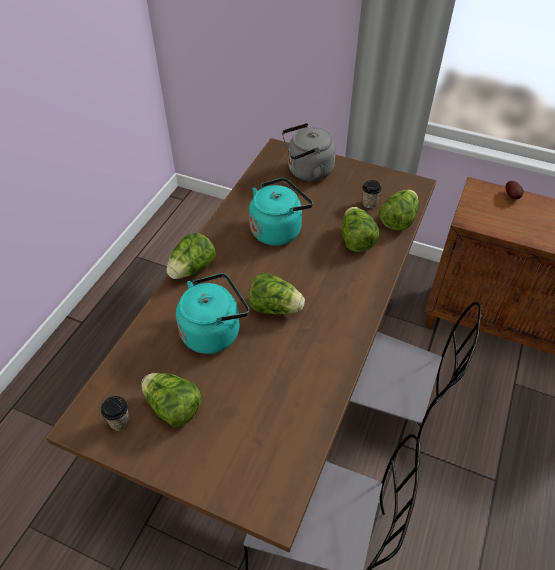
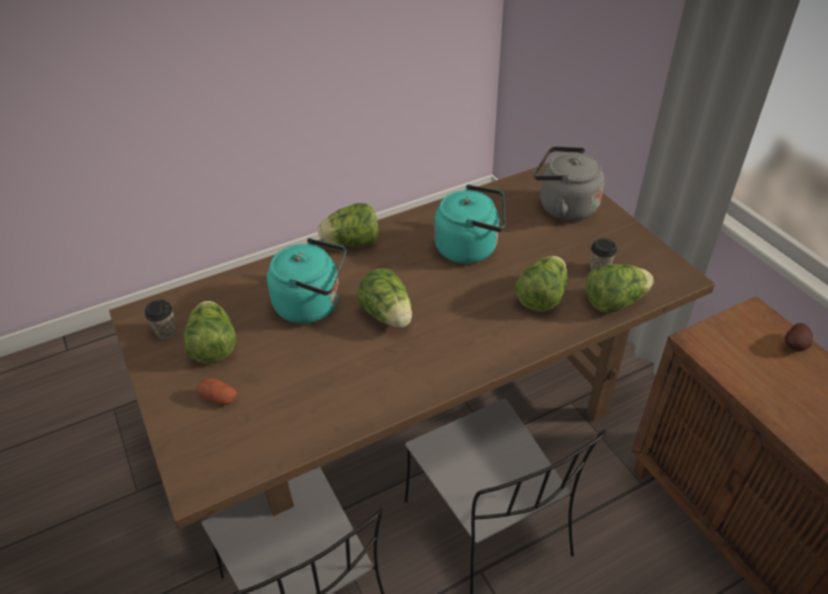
camera: 40 degrees right, 5 degrees down
(222, 441) = (219, 398): none -> potato

